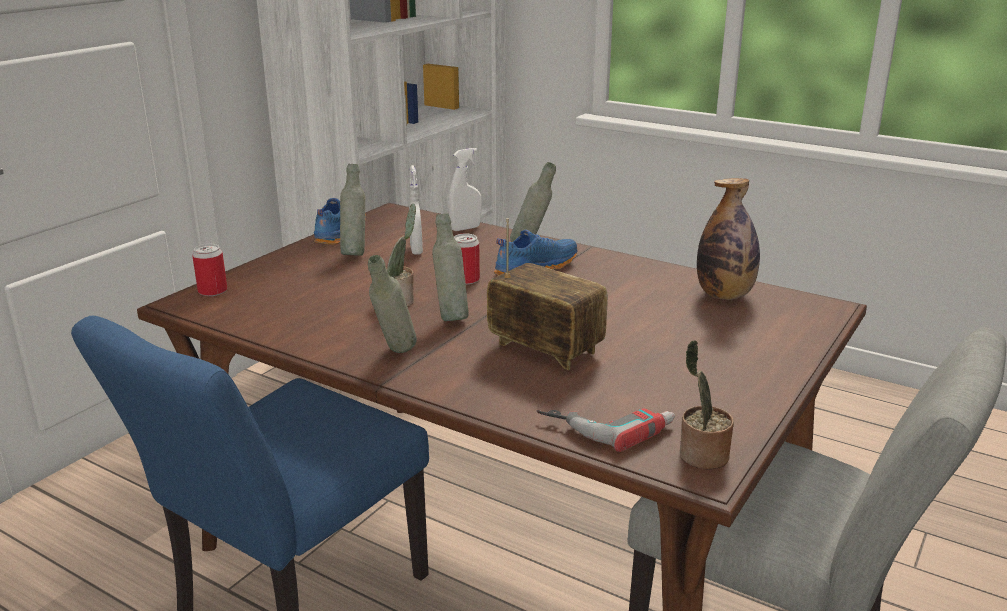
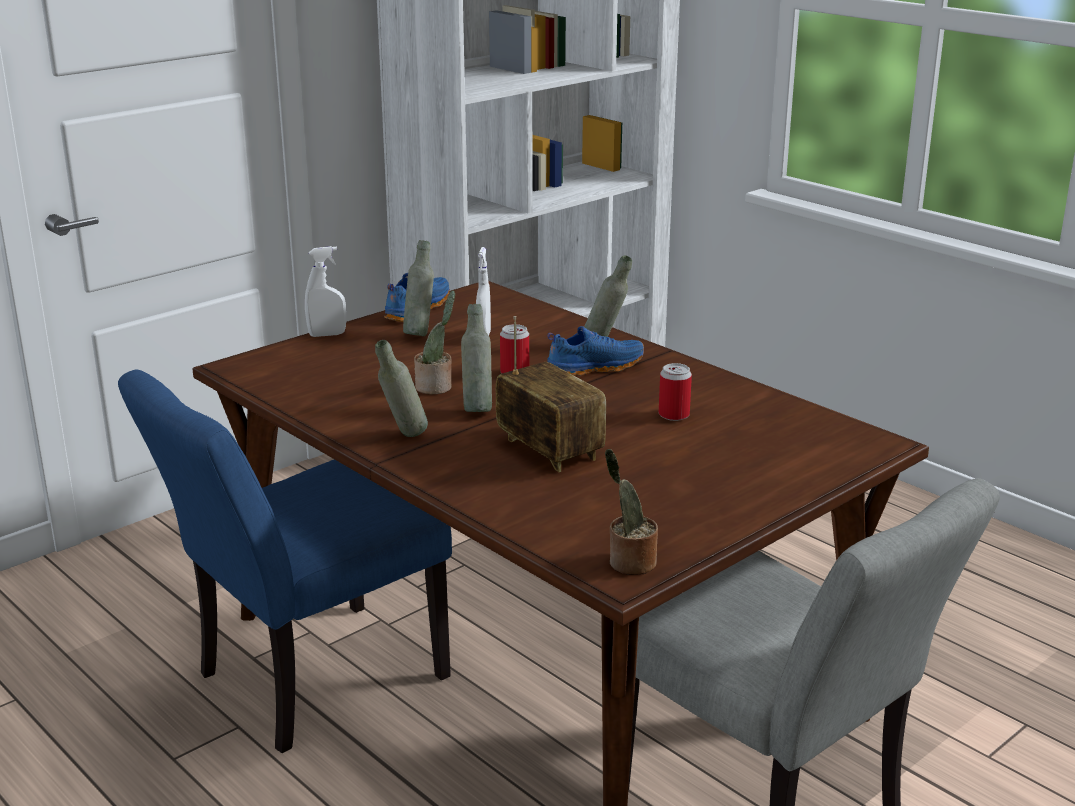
camera: 15 degrees right, 0 degrees up
(212, 291) = (266, 358): can -> can (674, 415)
(465, 228) = (548, 317): white spray bottle -> white spray bottle (327, 334)
(607, 423) = (562, 523): power drill -> none
(724, 295) = (775, 418): bottle -> none

